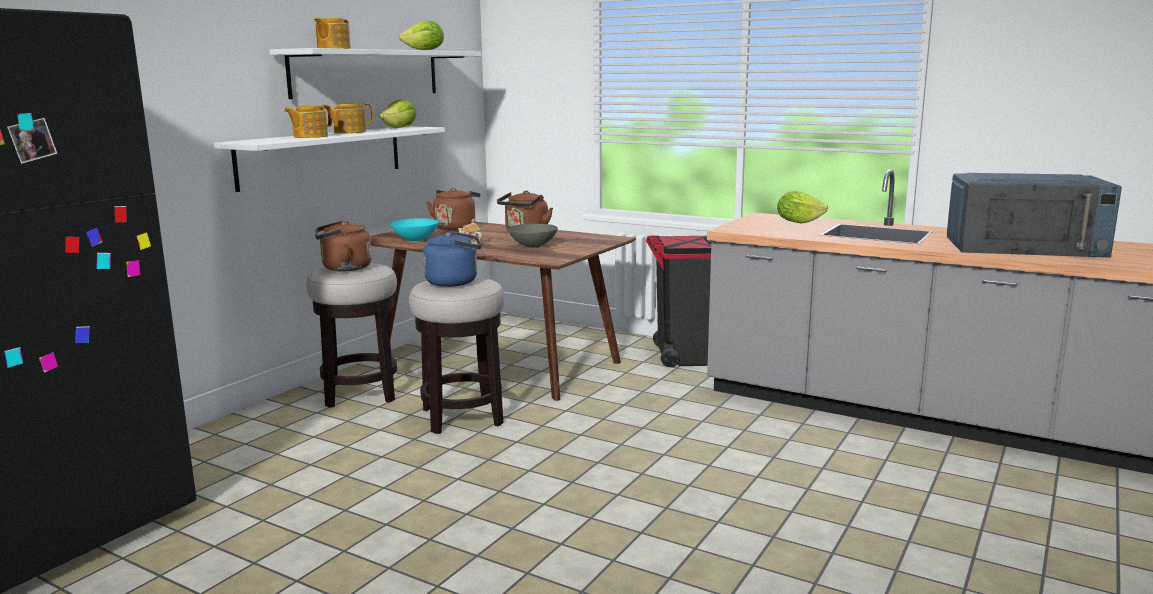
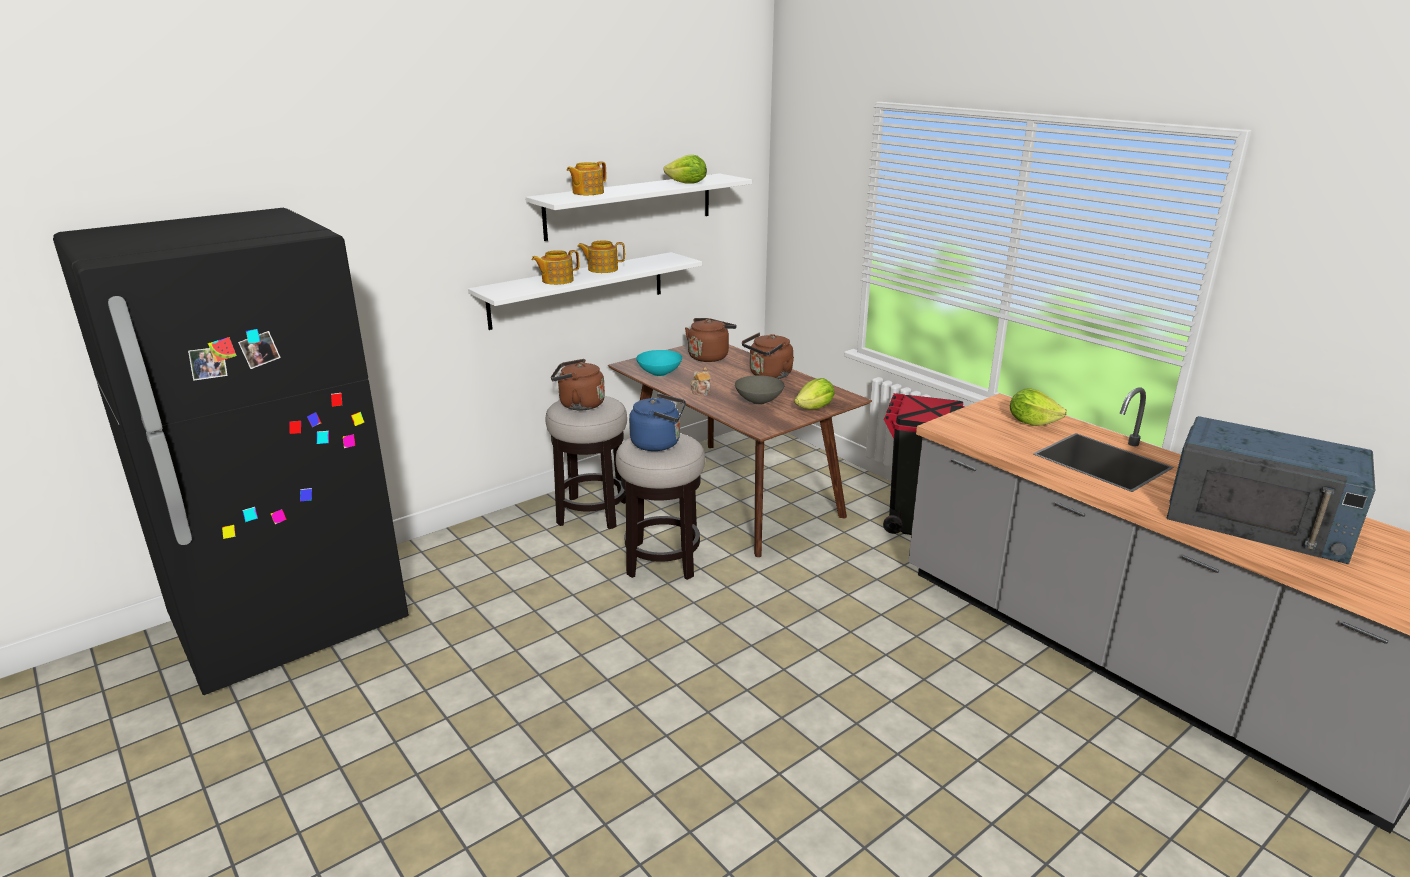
camera: 20 degrees right, 10 degrees up
(400, 128) = (658, 260): lettuce -> lettuce (815, 408)

